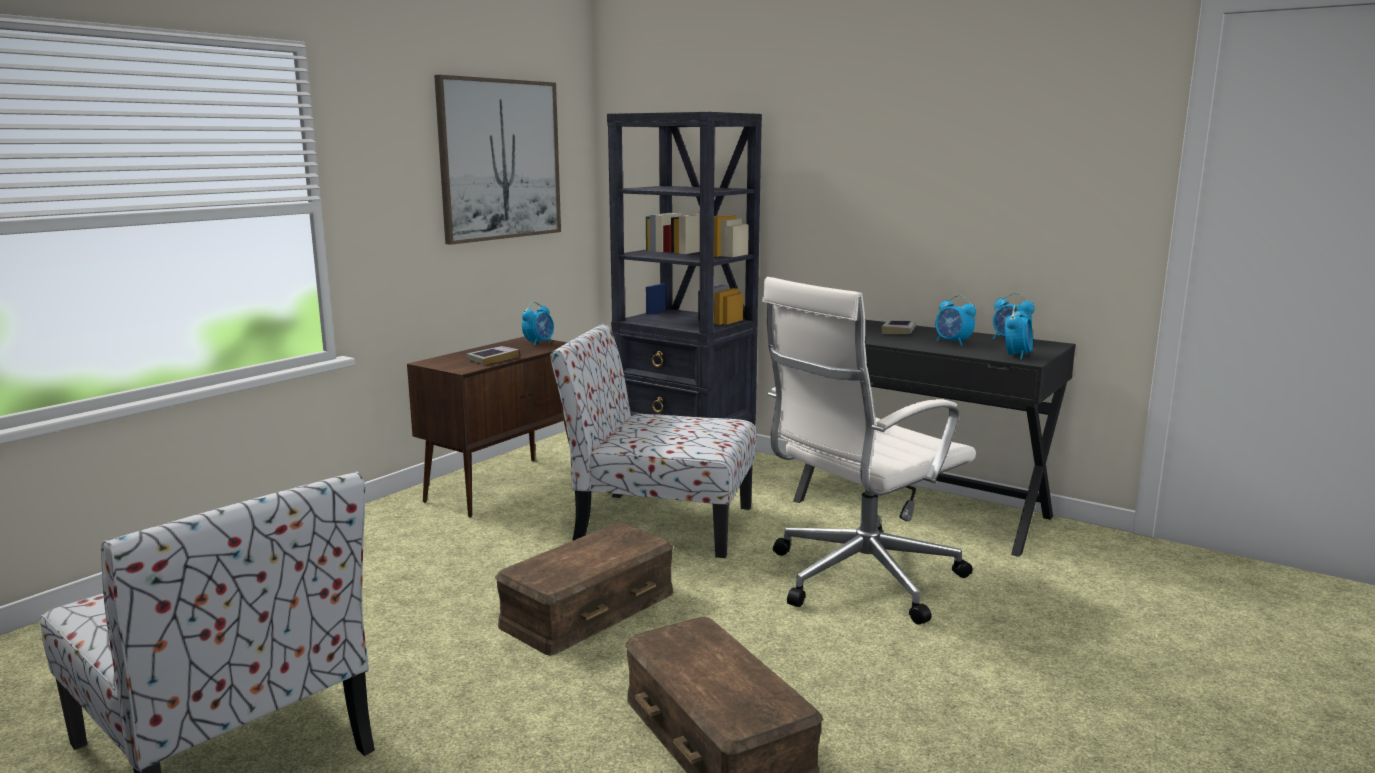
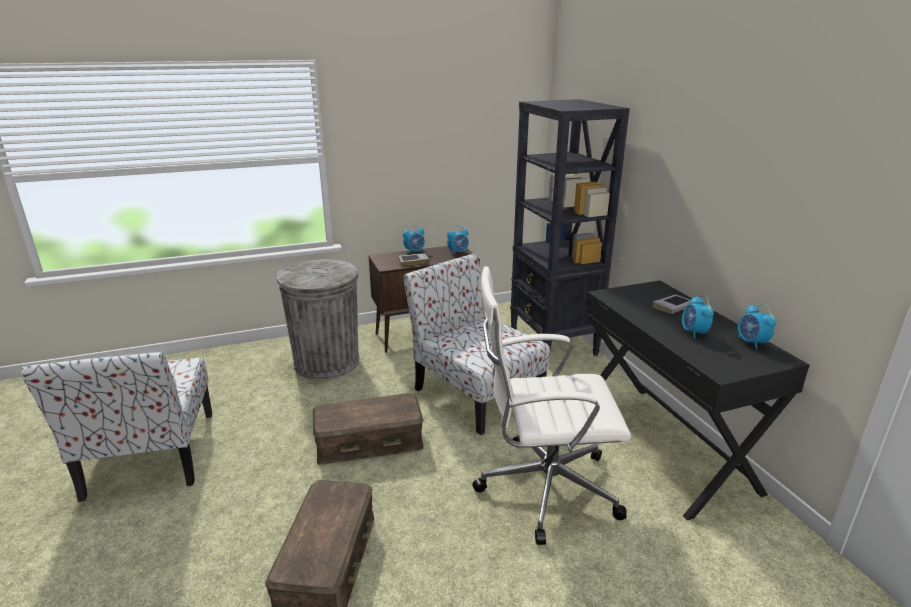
camera: 35 degrees right, 10 degrees up
(390, 551) = (327, 363): none -> grey trash can
(500, 159) = (461, 126): picture -> none
(1017, 356) = (721, 364): alarm clock -> alarm clock (414, 251)

